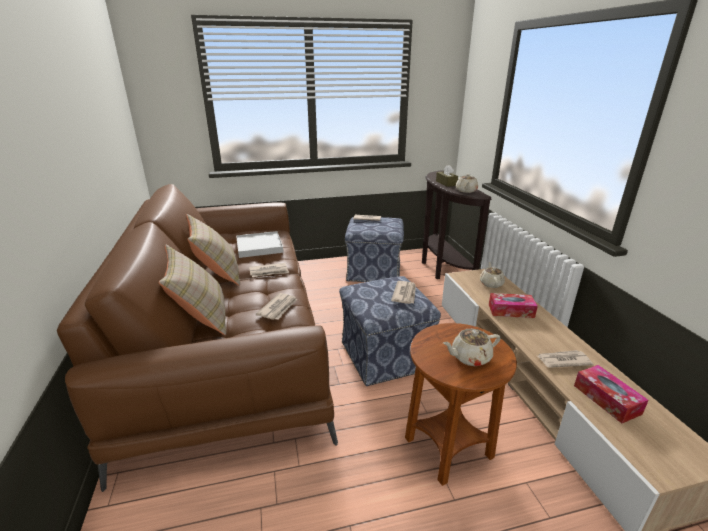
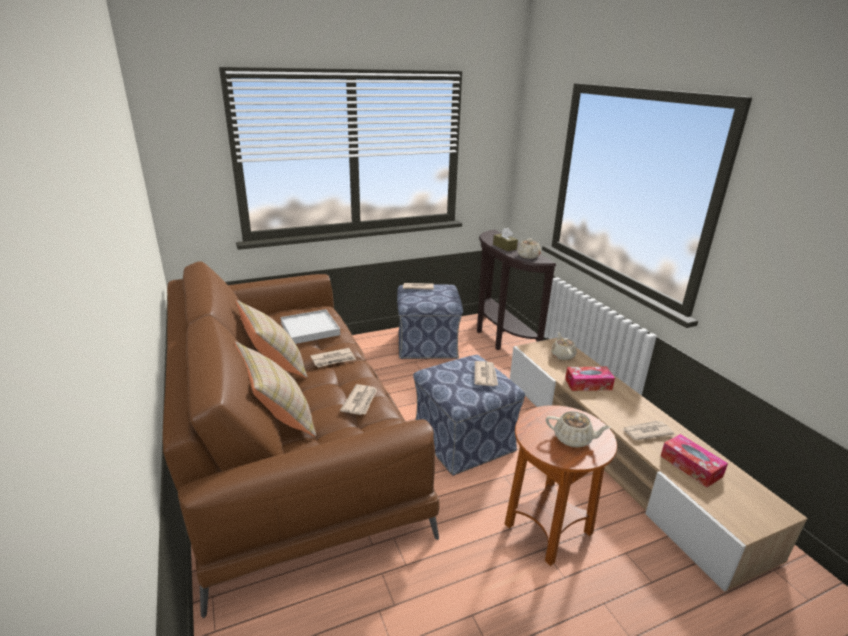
camera: 10 degrees left, 0 degrees up
(470, 357) = (573, 439): beige teapot -> beige teapot turned 135 degrees counterclockwise

